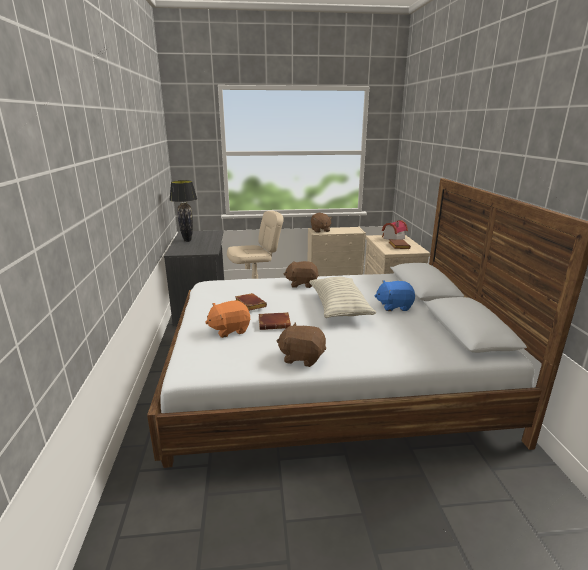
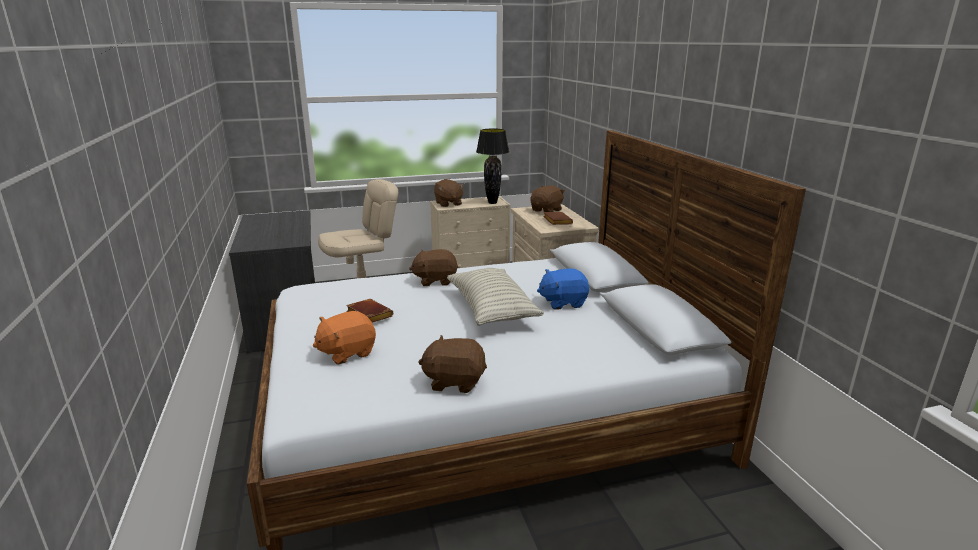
camera: 10 degrees left, 0 degrees up
(187, 241) = (259, 228): black table lamp -> black table lamp (492, 203)
(275, 324) = (409, 339): brown book -> none
(392, 238) = (547, 210): toy house -> brown plush toy

